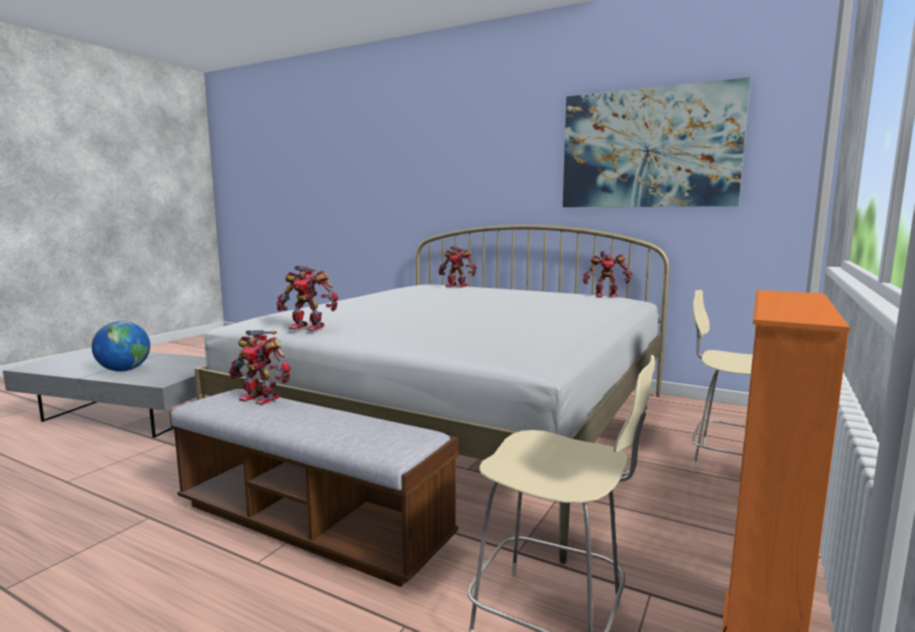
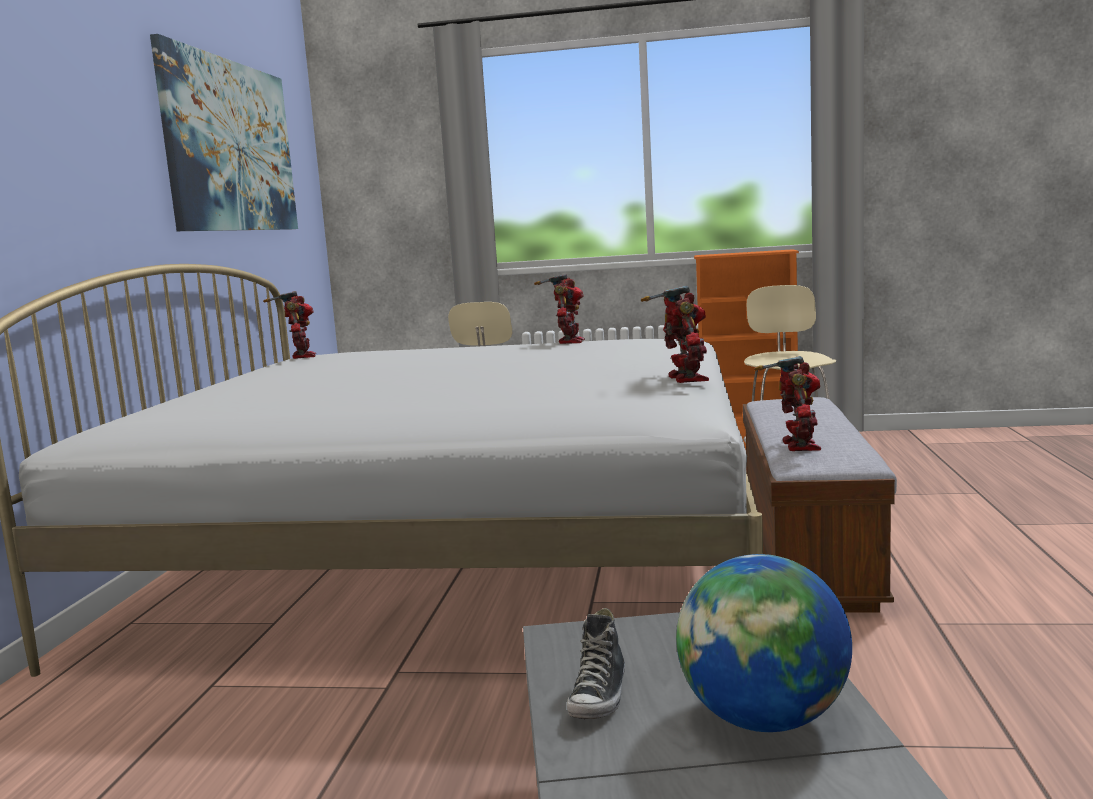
camera: 110 degrees left, 0 degrees up
(178, 360) = (599, 697): none -> shoe
(457, 286) = (181, 402): toy robot -> toy robot (568, 341)

